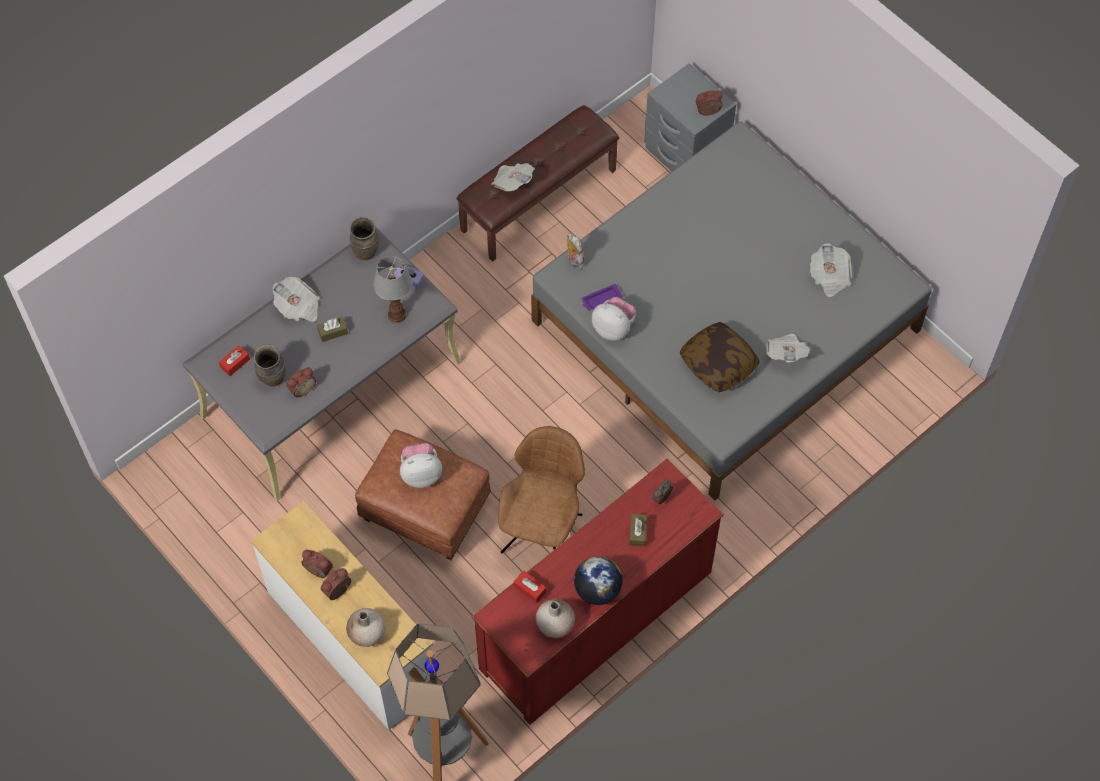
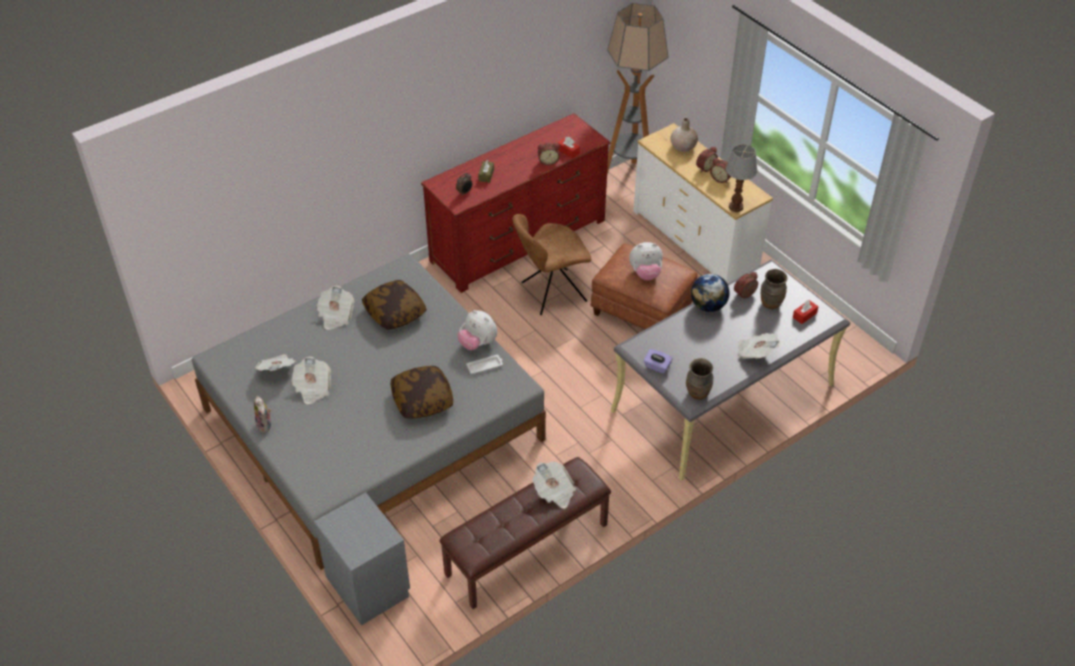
camera: 175 degrees left, 15 degrees down
(333, 332) = (723, 332): brown tissue box -> none
(396, 315) = (667, 341): table lamp -> table lamp (736, 207)
(543, 530) = (551, 292): brown chair -> brown chair turned 45 degrees clockwise
(554, 624) = (553, 134): beige vase -> none
(574, 261) = (504, 398): plush toy -> plush toy (265, 425)
(597, 590) = (520, 148): globe -> globe (708, 306)
(600, 299) = (485, 366): purple tray -> white tray
(662, 252) = (422, 400): none -> pillow
(708, 112) = (345, 514): alarm clock -> alarm clock (548, 161)
(783, 257) = (312, 388): none -> newspaper

